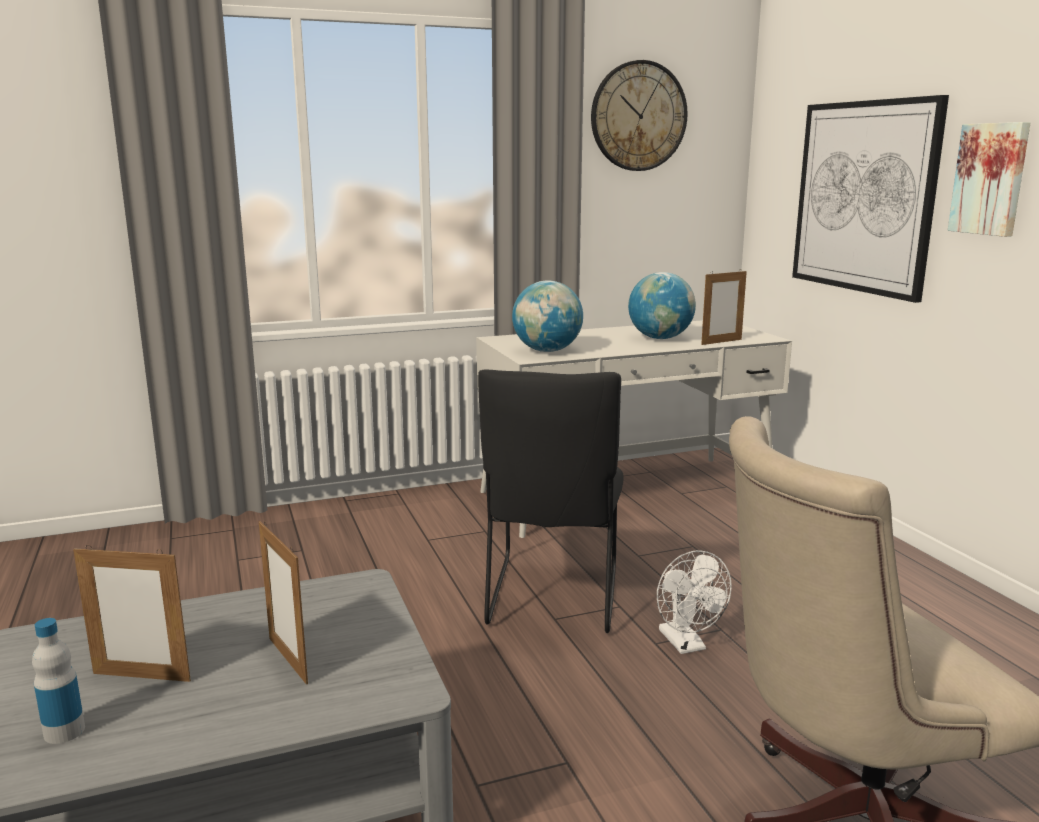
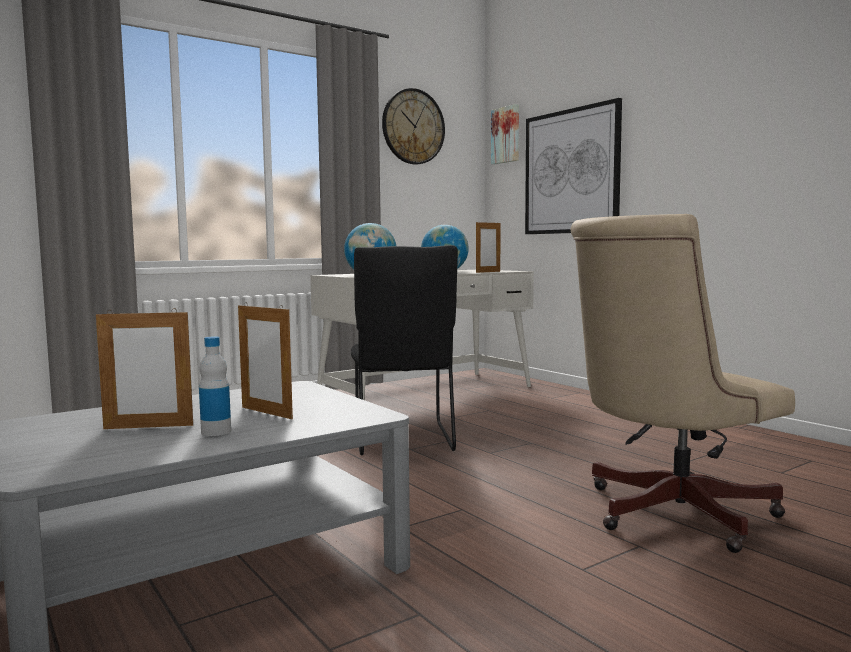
camera: 15 degrees left, 10 degrees down
(64, 731) = (103, 449): bottle -> bottle (216, 432)
(686, 644) = (512, 451): white fan -> none
(990, 179) = (655, 144): picture -> picture (506, 135)

